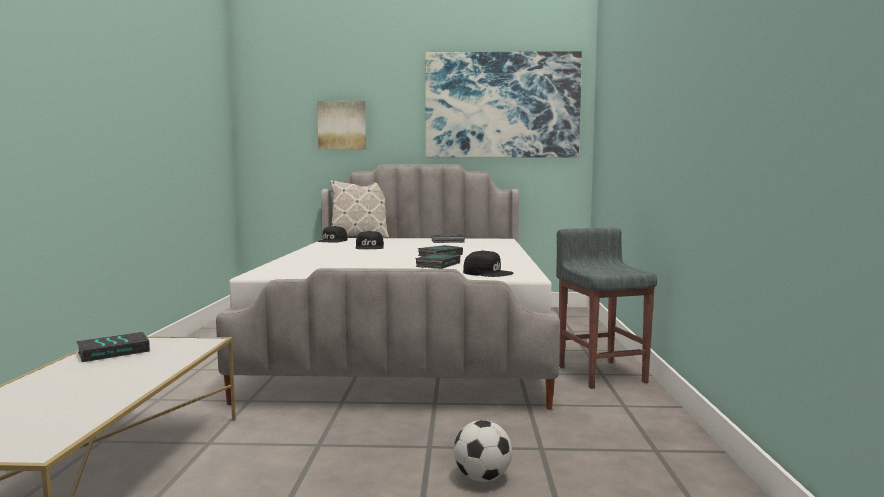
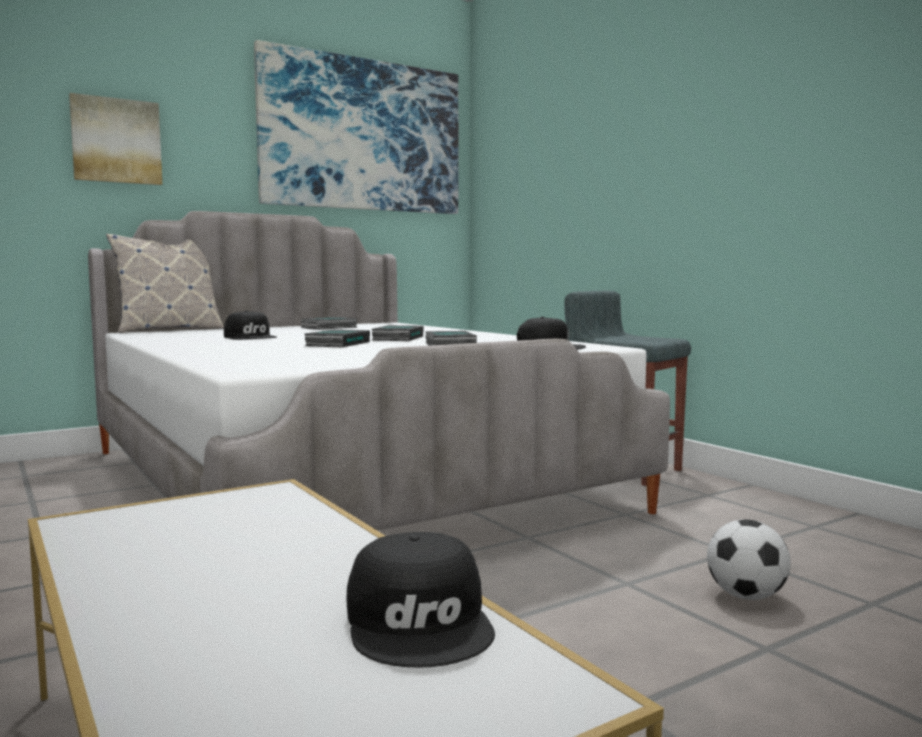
camera: 35 degrees left, 0 degrees up
(114, 351) = (138, 536): book -> book (337, 344)
(333, 241) = (145, 334): black cap -> black cap (421, 622)

